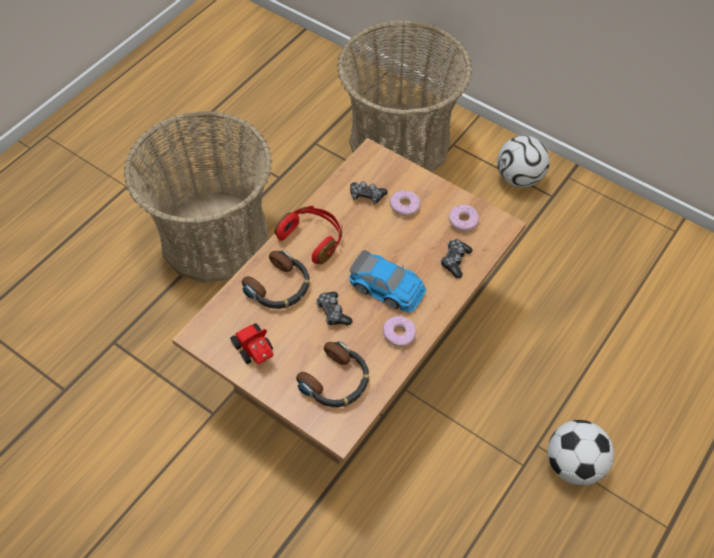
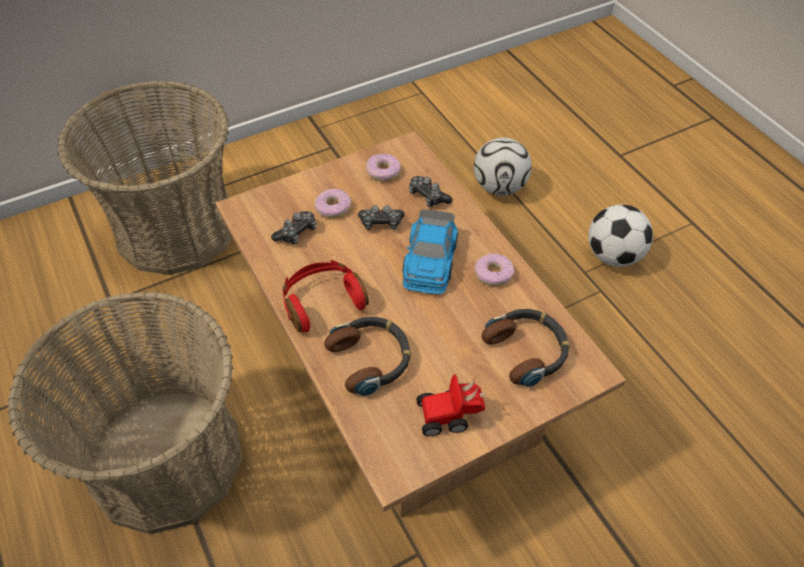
camera: 65 degrees left, 5 degrees down
(333, 312) = (435, 320): game controller -> game controller (381, 223)
(387, 288) = (429, 261): toy car -> toy car turned 135 degrees clockwise
(519, 178) = (294, 159): football -> football (499, 187)

